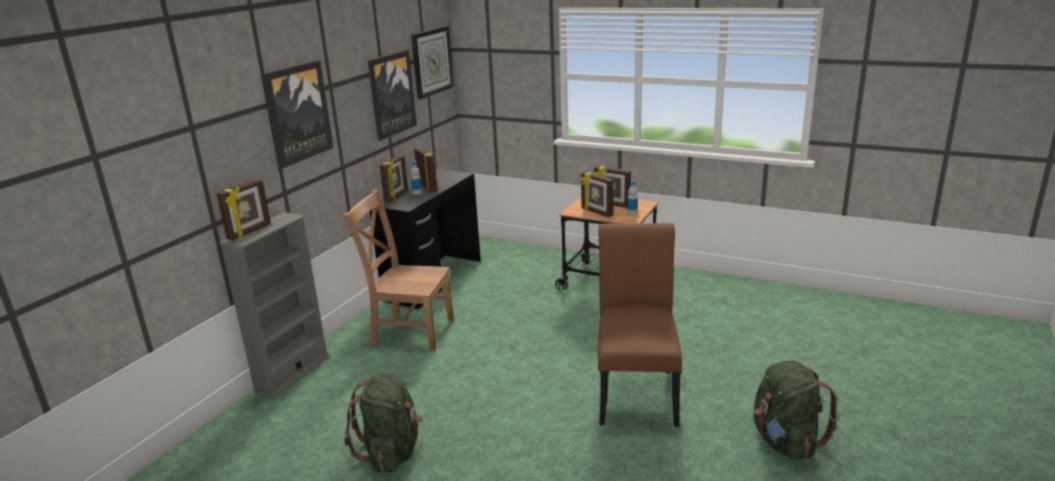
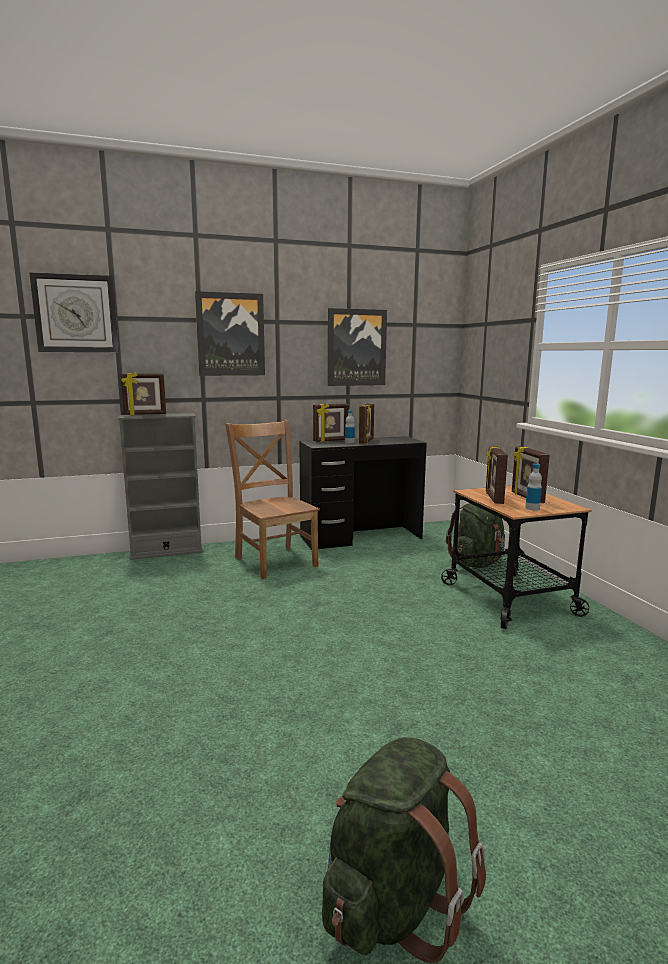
camera: 45 degrees right, 10 degrees down
(391, 452) = (97, 624): green backpack -> green backpack (477, 563)
(432, 61) = (423, 330): wall clock -> wall clock (76, 314)
(636, 392) = (338, 702): brown chair -> none

